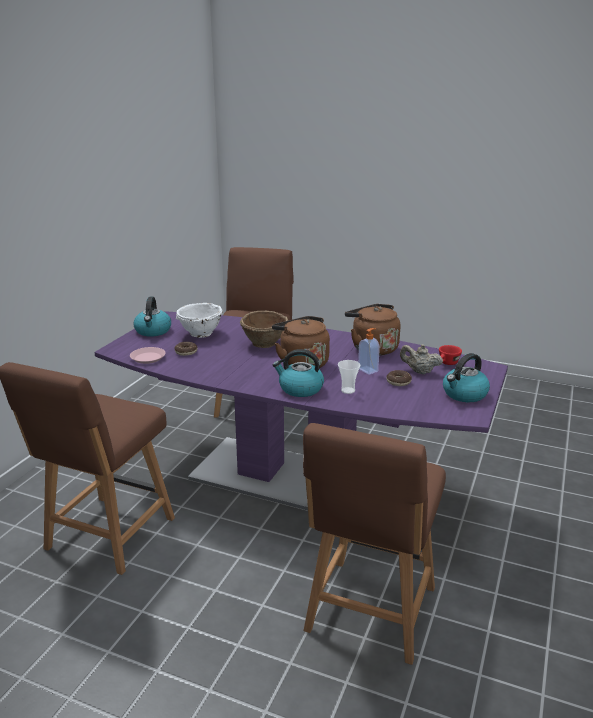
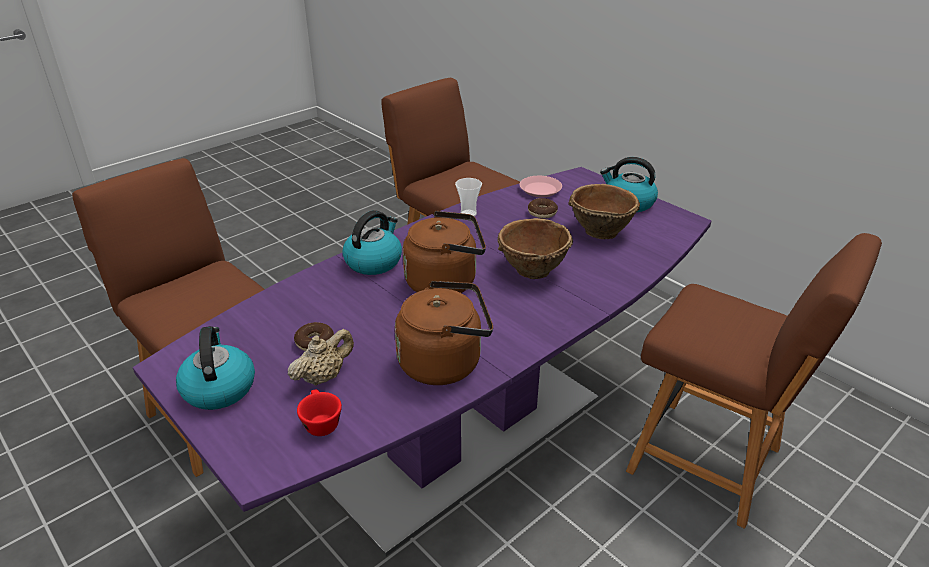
camera: 115 degrees right, 10 degrees up
(200, 334) = (600, 231): white bowl -> brown bowl
(348, 390) = (335, 293): cup -> cup (468, 214)
(368, 370) = (374, 329): soap dispenser -> none

